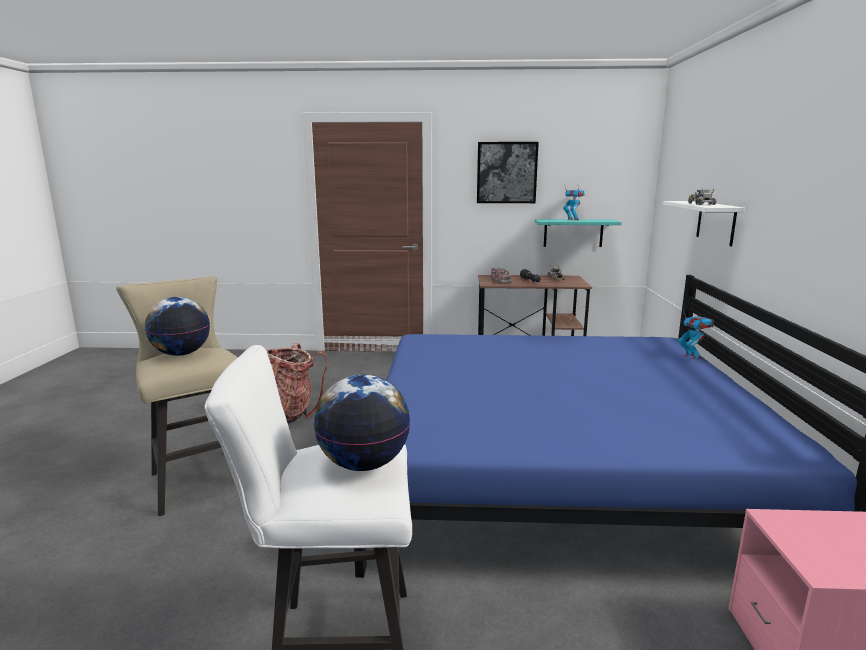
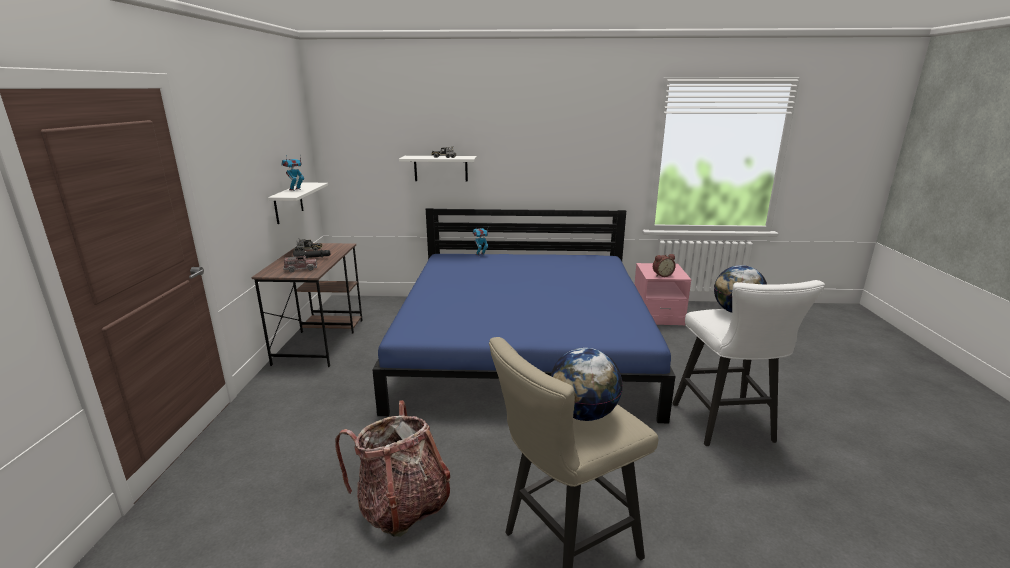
camera: 90 degrees left, 5 degrees up
(506, 173) = (241, 150): picture -> none
(573, 233) = (288, 203): turquoise shelf -> white shelf
(799, 537) = (662, 275): none -> alarm clock

